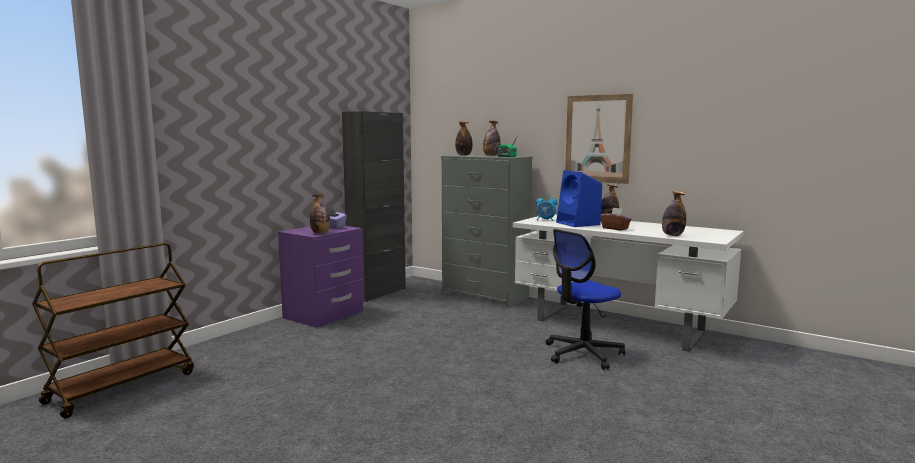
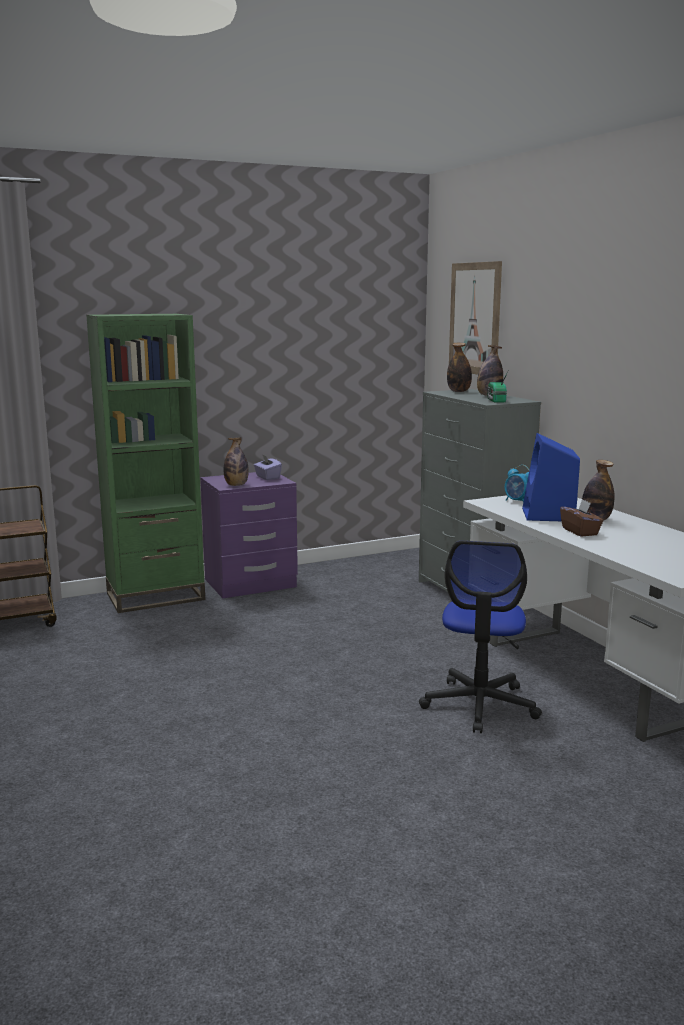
camera: 30 degrees right, 5 degrees up
(257, 336) = (155, 596): none -> green bookcase
(377, 293) = (344, 565): black cabinet -> none
(583, 354) = (480, 705): office chair -> office chair turned 75 degrees counterclockwise
(598, 139) = (616, 384): picture -> picture (474, 318)
(672, 235) = (637, 557): bottle -> none

